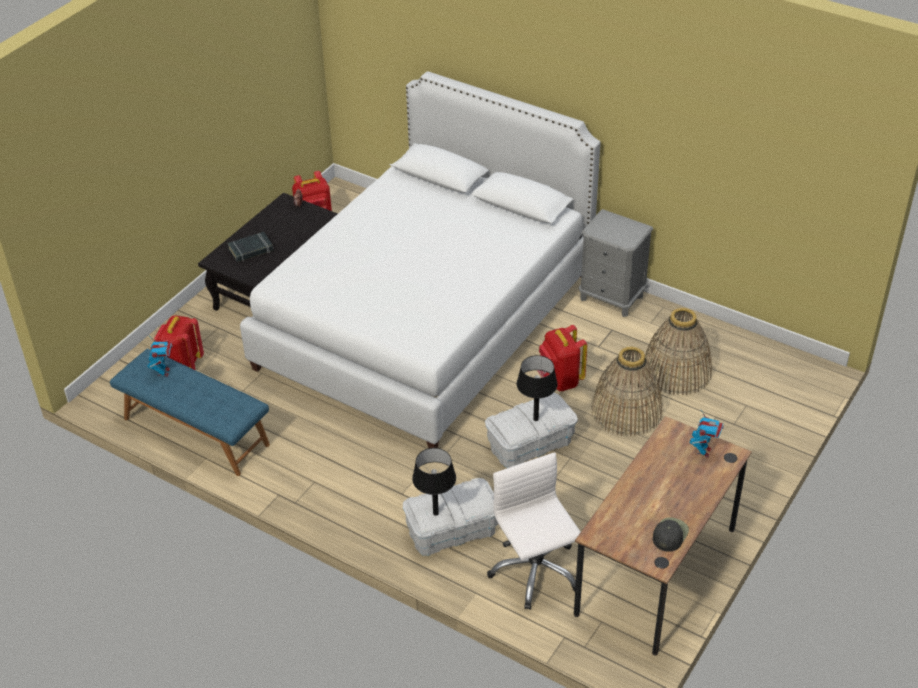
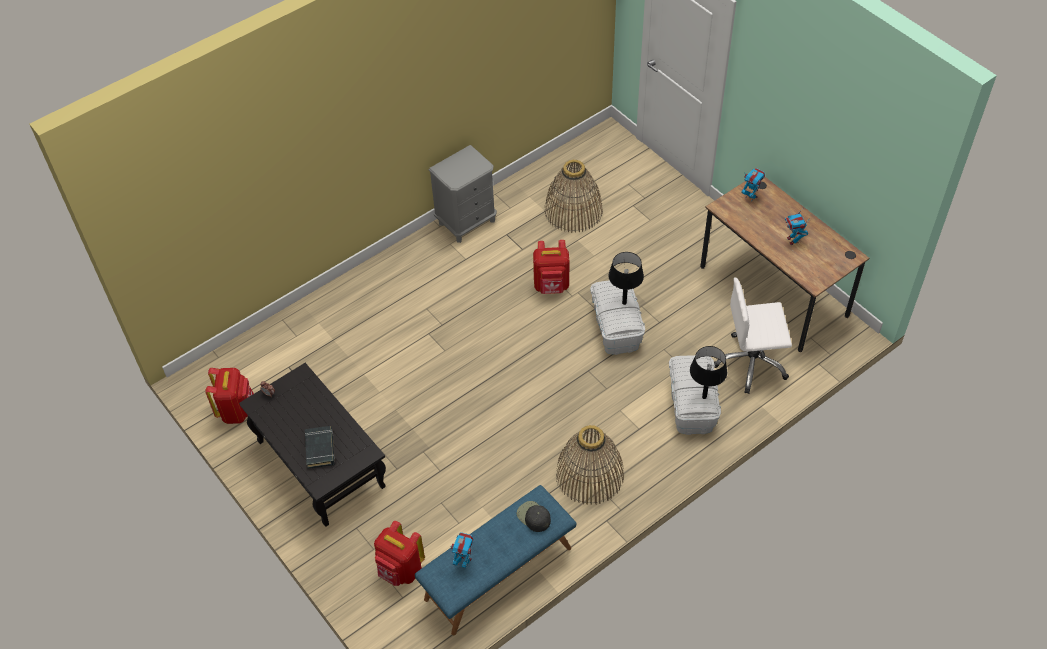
camera: 70 degrees left, 10 degrees up
(426, 320) = (431, 357): white bed -> none
(626, 410) = (604, 255): basket -> basket (589, 475)
(654, 503) = (793, 240): none -> toy robot
(669, 534) = (825, 242): black cap -> black cap (533, 517)

